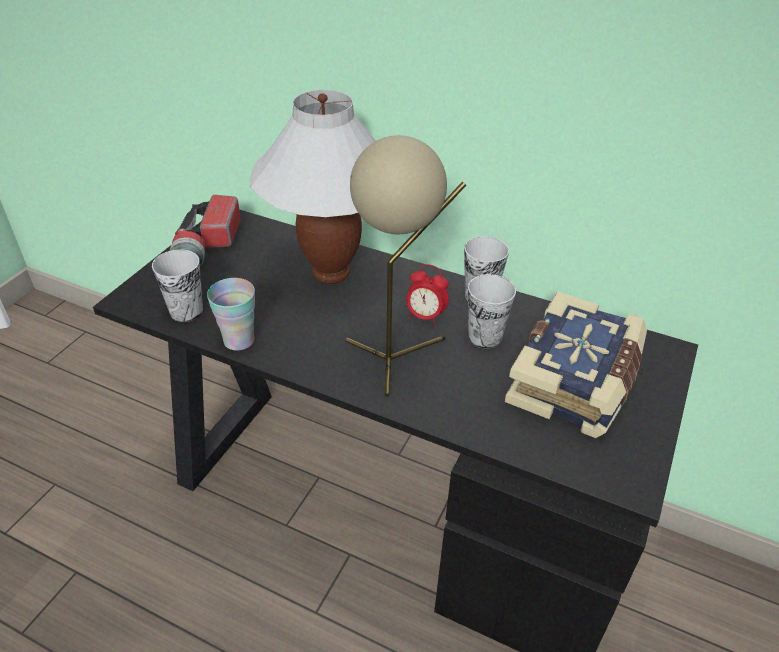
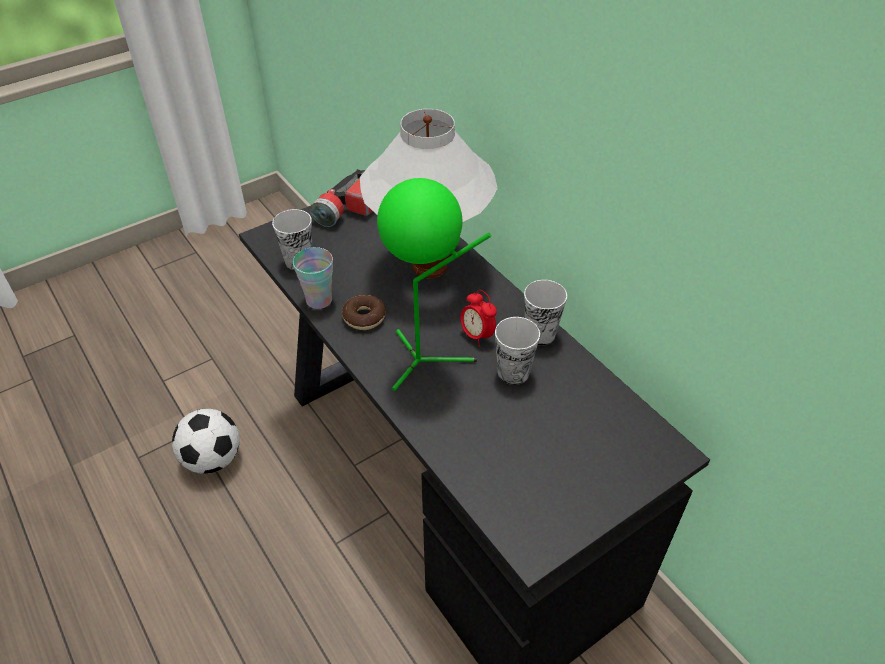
camera: 30 degrees right, 5 degrees up
(121, 591) = (213, 459): none -> football
(301, 340) = (364, 317): none -> donut
(396, 356) = (426, 360): beige table lamp -> green table lamp
(576, 381) = (560, 444): book -> none

